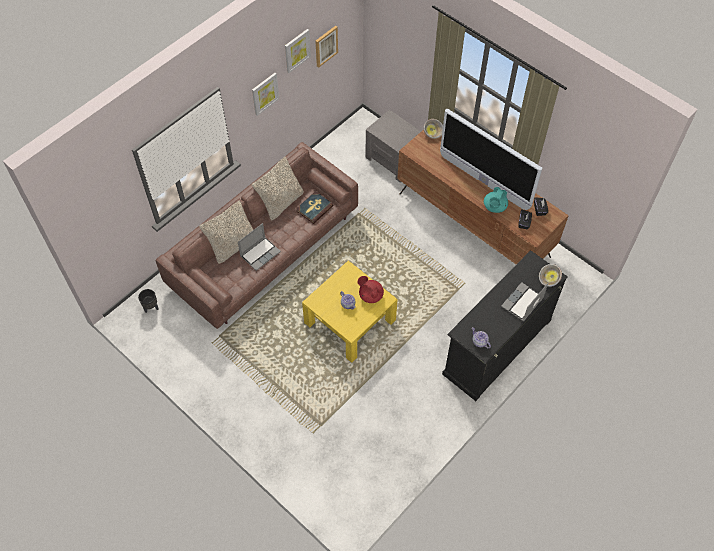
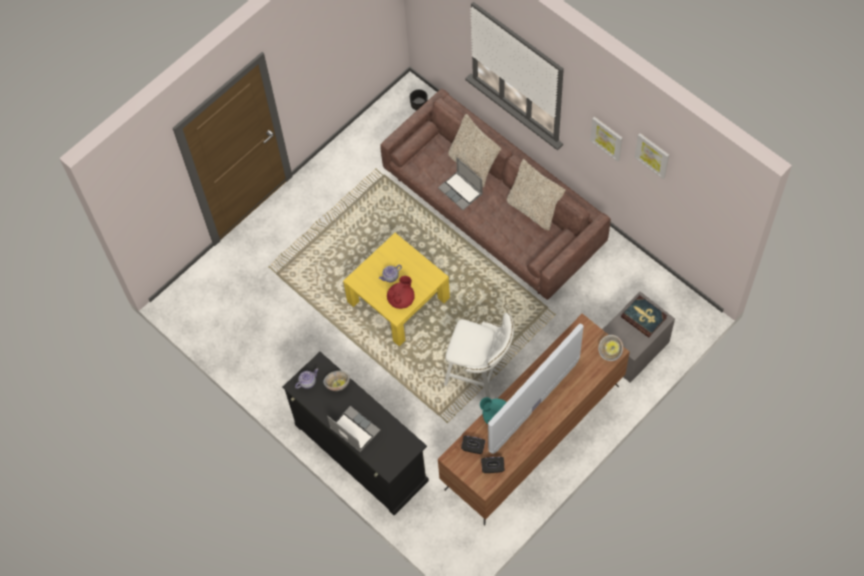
camera: 95 degrees right, 5 degrees up
(314, 208) = (524, 242): book -> book (644, 317)
(326, 46) = (687, 197): picture -> none
(419, 259) = (480, 374): none -> white stool
(548, 280) = (383, 461): bowl -> bowl (337, 384)

